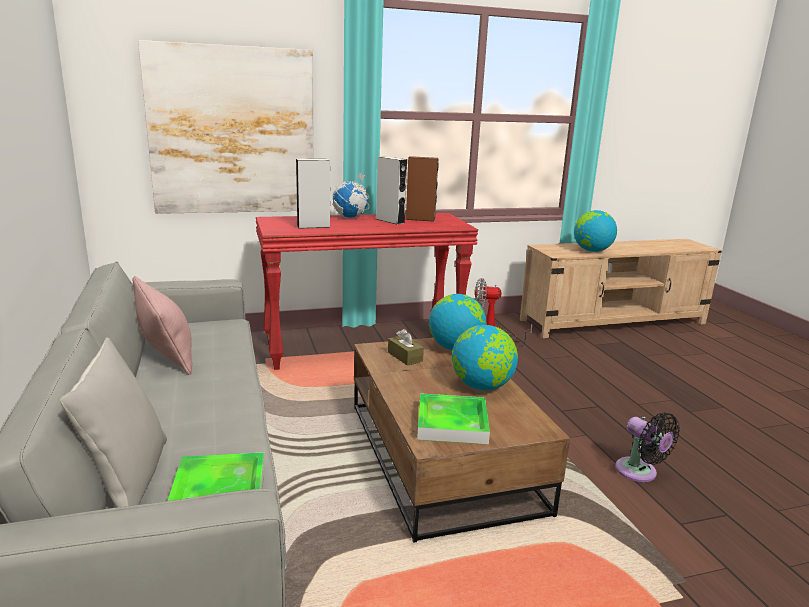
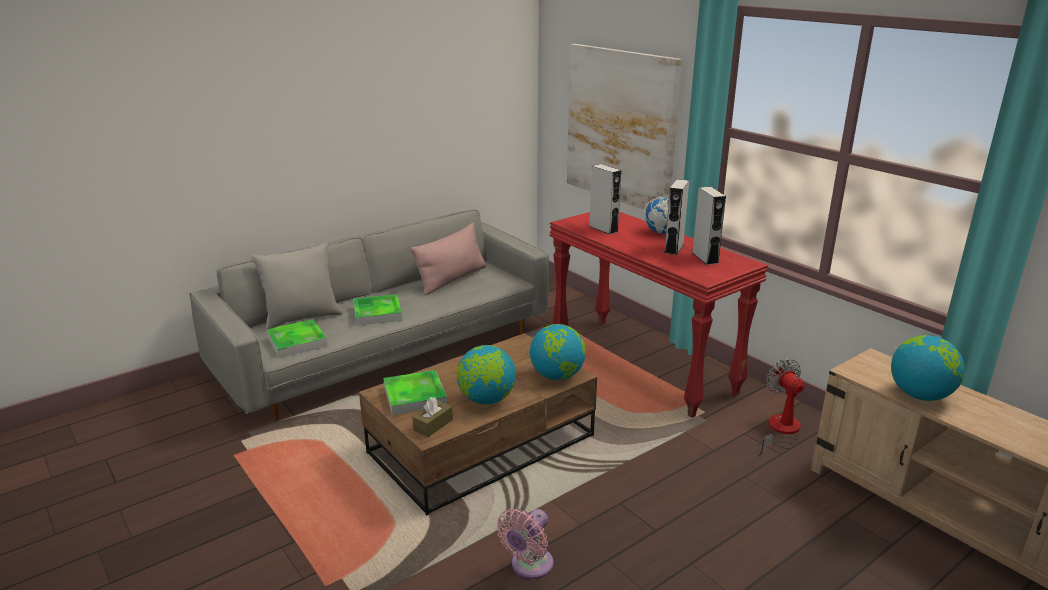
camera: 70 degrees right, 5 degrees up
(203, 412) = (377, 313): none -> tray
(405, 357) = (517, 357): brown tissue box -> brown tissue box (433, 425)
(420, 219) = (705, 258): brown speaker -> grey speaker
(639, 472) = (529, 566): black fan -> pink fan

